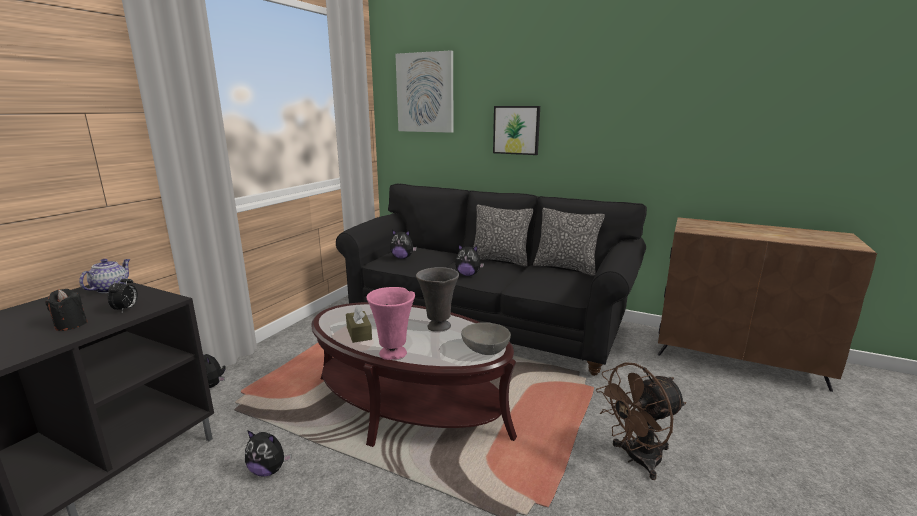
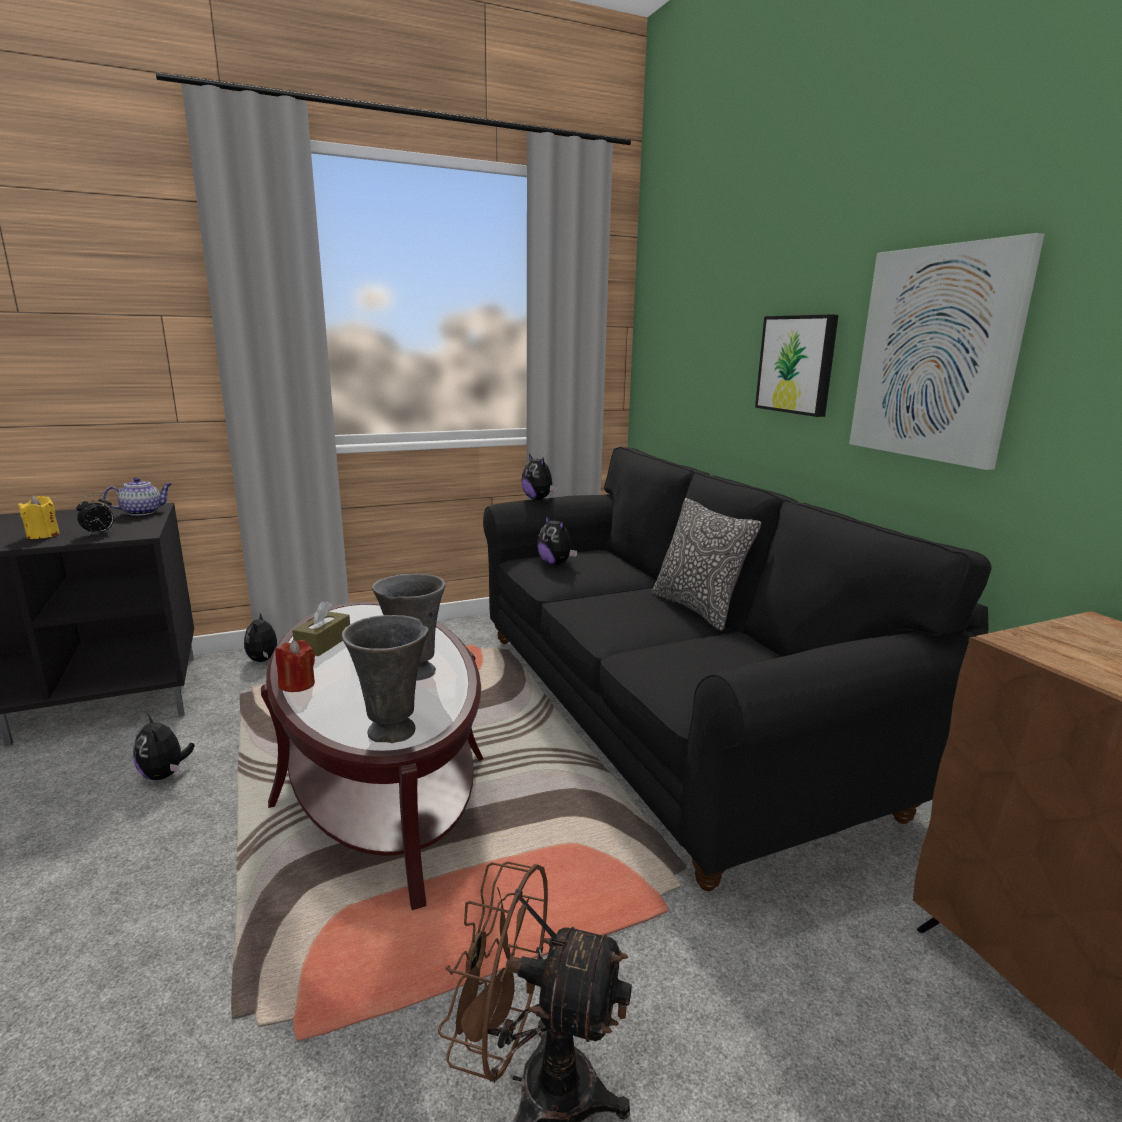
camera: 40 degrees right, 0 degrees up
(71, 325) = (43, 535): black candle -> yellow candle
(394, 354) = (297, 684): pink vase -> red candle
(425, 93) = (686, 296): picture -> picture (936, 354)
(468, 275) = (599, 614): plush toy -> plush toy (538, 499)
(486, 351) = (393, 732): grey bowl -> grey vase
(565, 268) = (782, 655): pillow -> none

